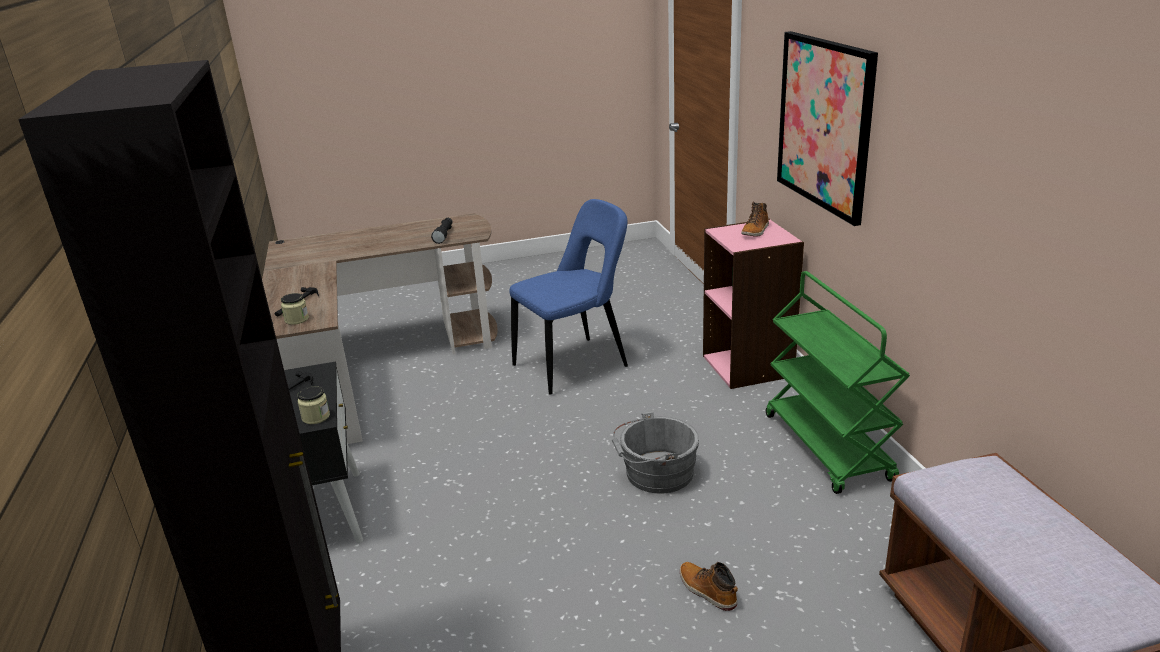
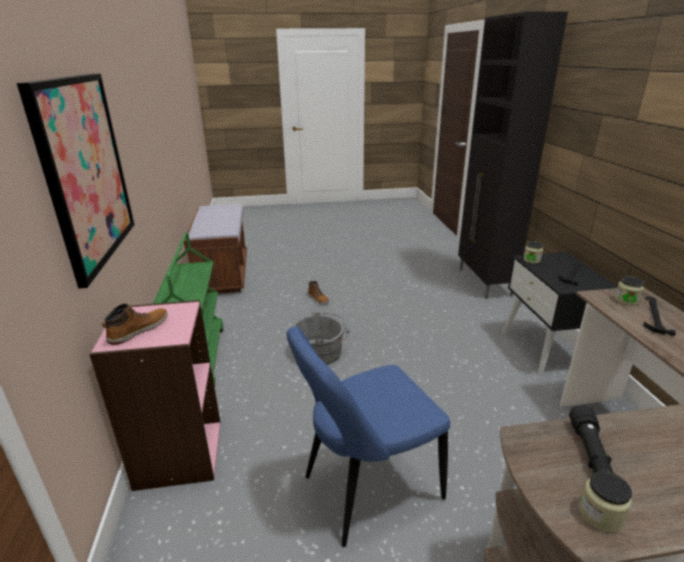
camera: 175 degrees left, 0 degrees up
(458, 221) = (600, 514): none -> jar

